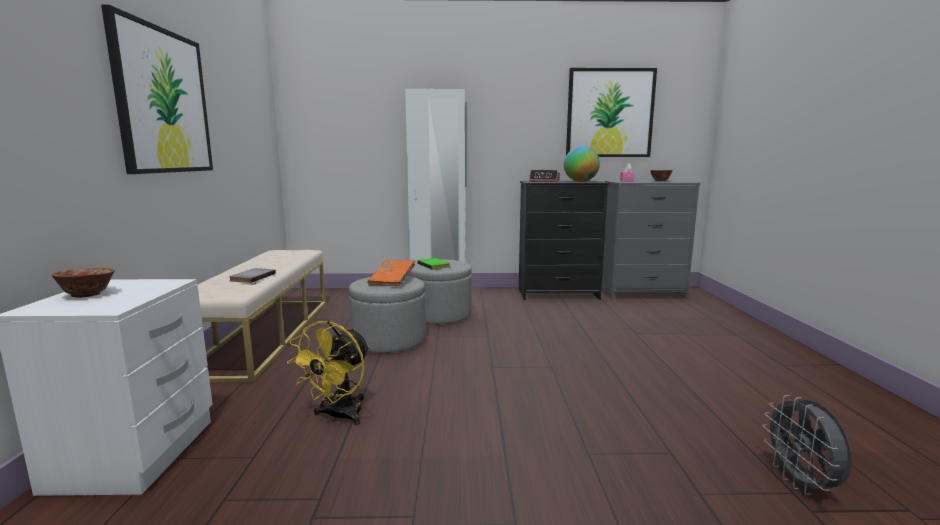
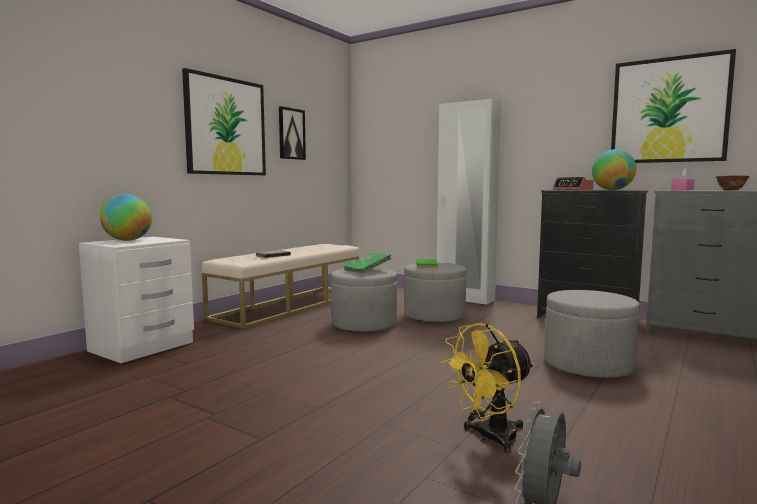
camera: 35 degrees right, 5 degrees down
(87, 295) = (127, 240): bowl -> globe
(228, 113) = (291, 134): none -> picture
(339, 416) = (258, 357): yellow fan -> yellow fan (489, 438)
(392, 281) = (367, 270): orange book -> green book
(623, 338) = (588, 364): none -> grey ottoman

